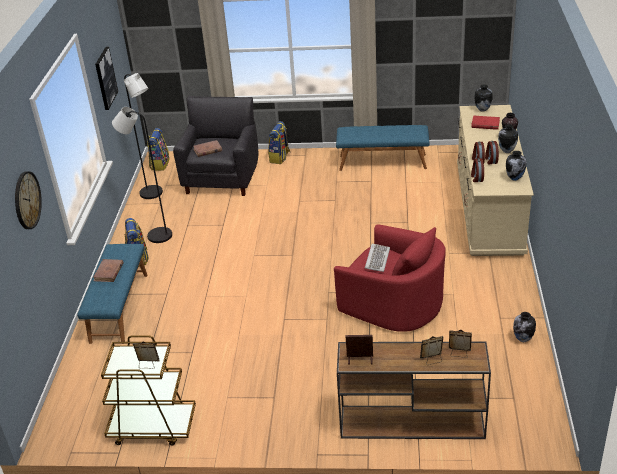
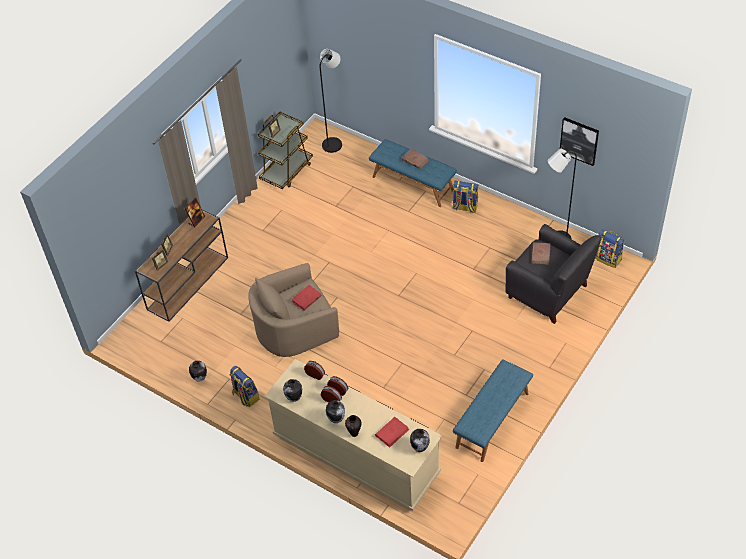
camera: 120 degrees right, 15 degrees up
(27, 200) = (392, 59): wall clock -> none
(155, 235) = (490, 224): black floor lamp -> black floor lamp (334, 143)
(280, 158) = (558, 346): backpack -> backpack (245, 396)
(377, 259) = (306, 299): keyboard -> red book
(393, 303) = (294, 327): red armchair -> beige armchair

